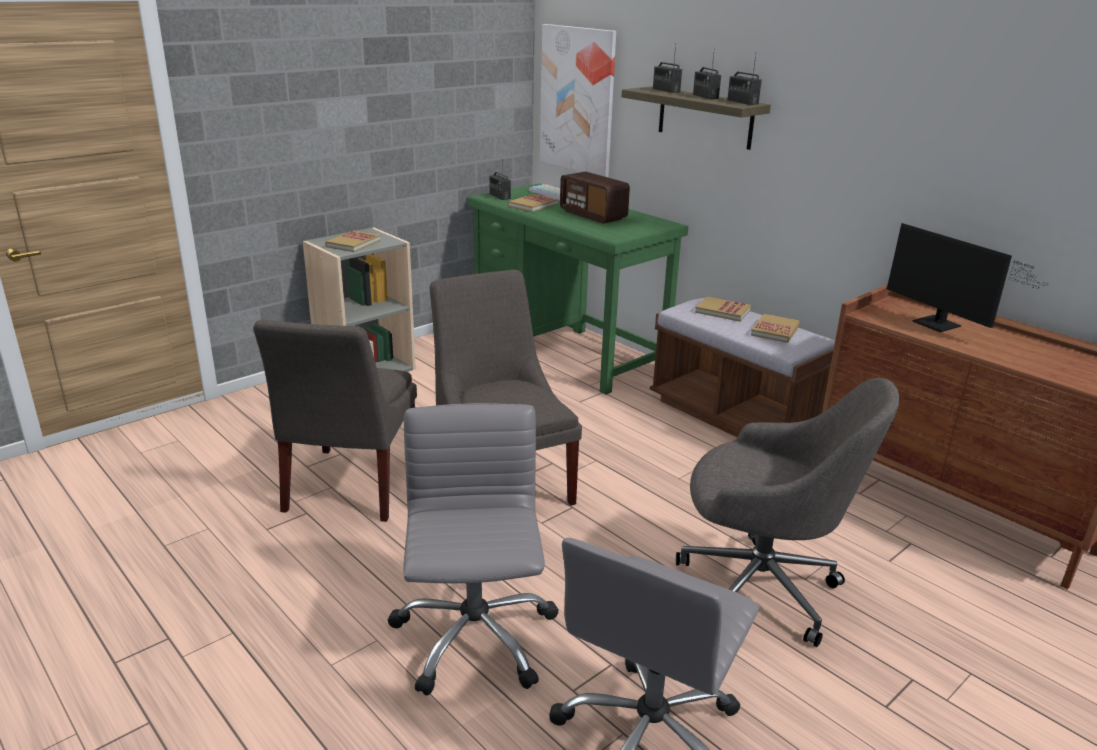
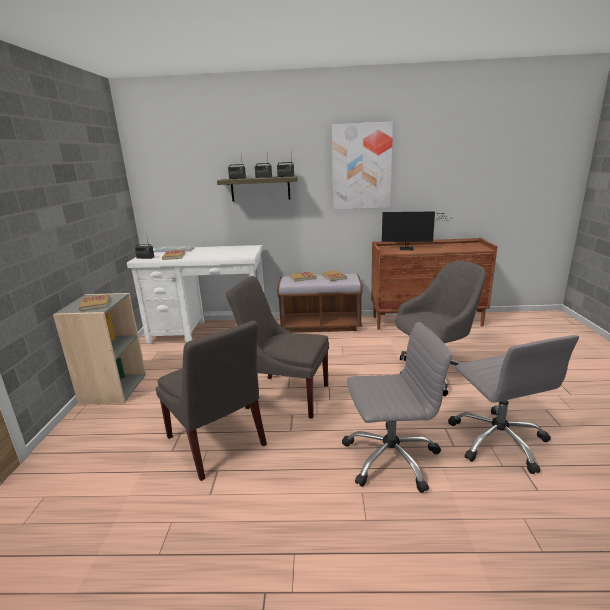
camera: 45 degrees left, 5 degrees down
(474, 636) = (391, 457): grey office chair -> grey office chair turned 135 degrees clockwise
(569, 348) = (209, 331): green desk -> white desk
(577, 100) = (169, 195): picture -> picture (361, 167)
(593, 215) = (214, 252): radio -> none

